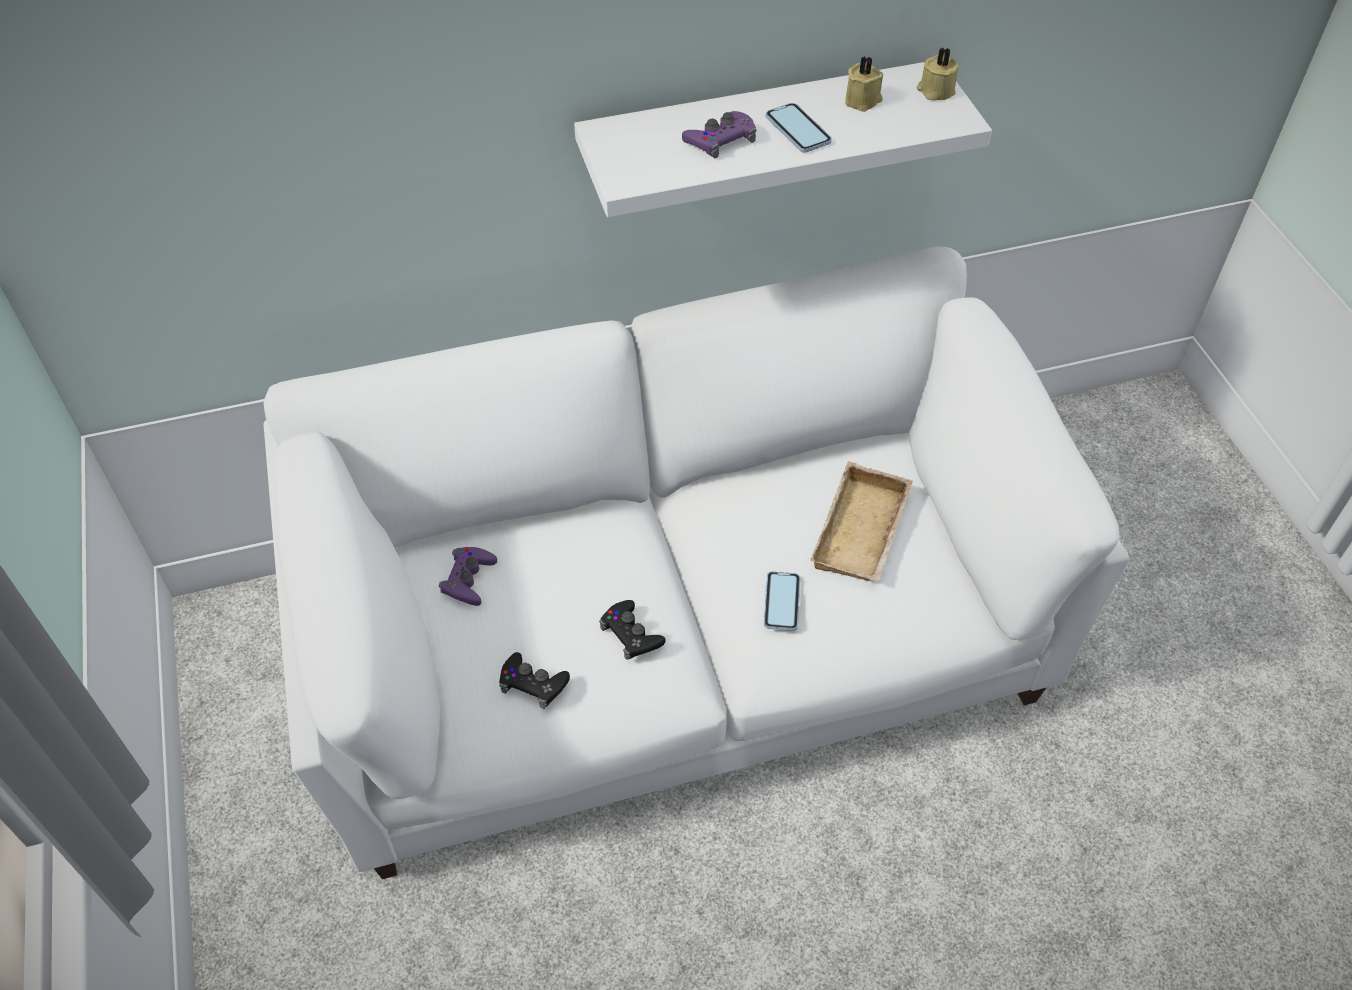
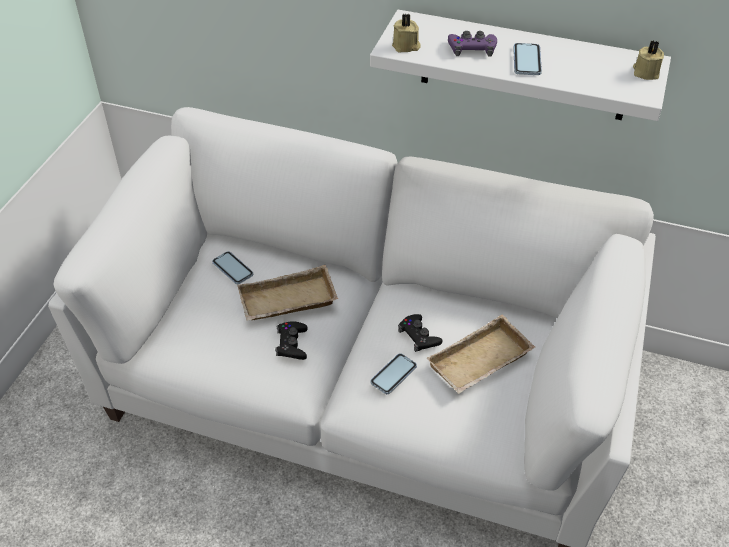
camera: 35 degrees right, 5 degrees down
(468, 579) = (233, 269): purple game controller -> phone
(533, 683) = (216, 340): black game controller -> black game controller (419, 336)
(579, 585) = (287, 302): none -> beige tray
(863, 101) = (589, 60): beige candle -> beige candle (406, 46)

